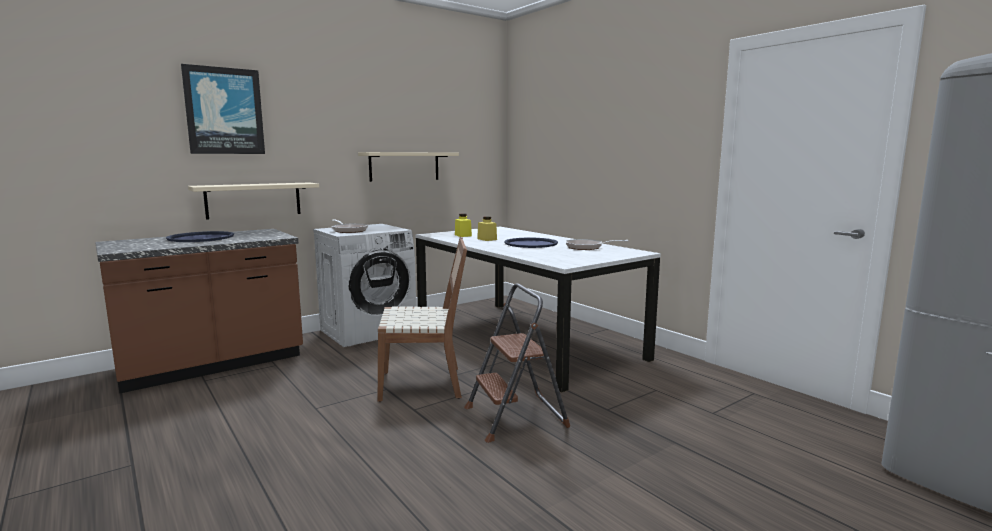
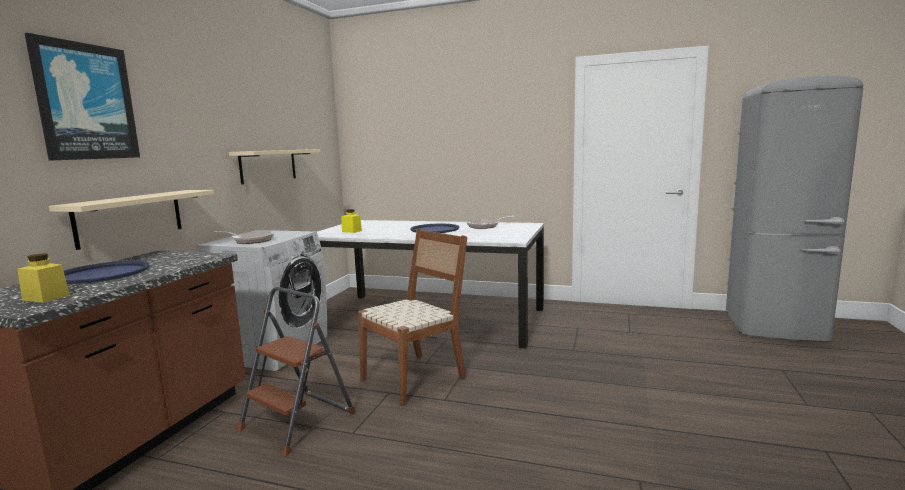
camera: 35 degrees left, 0 degrees up
(487, 239) = (385, 231): yellow jar -> yellow jar (46, 297)
(520, 416) = (530, 375): brown step ladder -> brown step ladder (301, 419)

